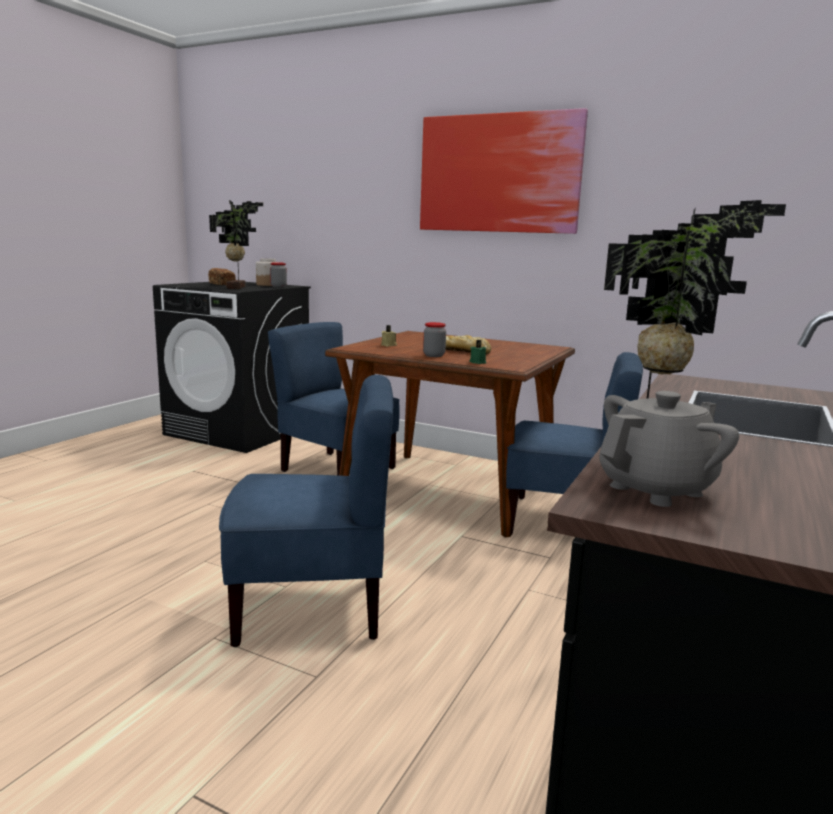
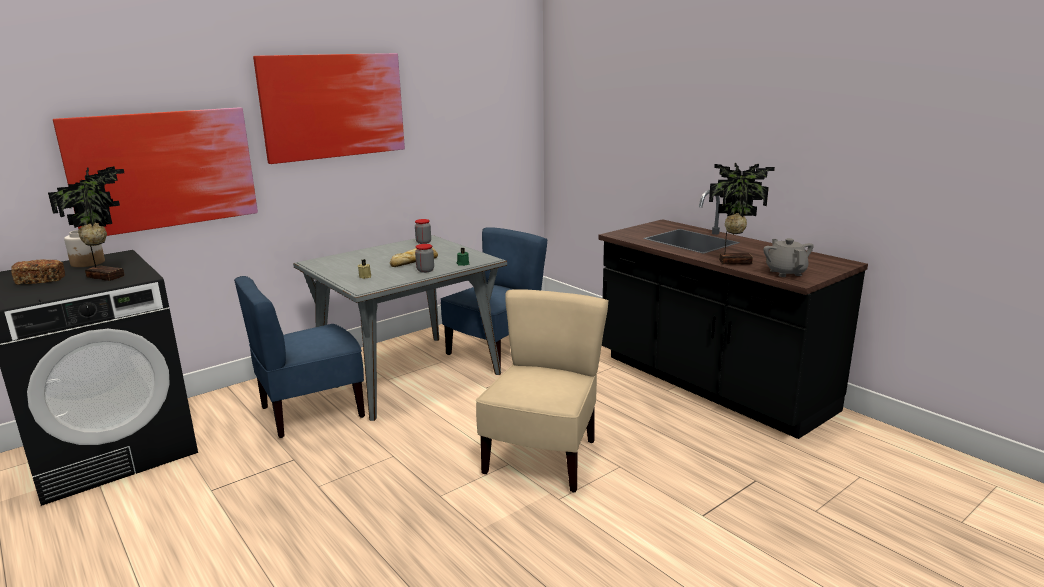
camera: 65 degrees left, 5 degrees up
(278, 286) = (120, 260): jar -> jar (423, 242)
(311, 607) = (543, 457): blue chair -> beige chair
(341, 222) = (164, 169): none -> picture
(450, 491) = (409, 374): brown dining table -> grey dining table

